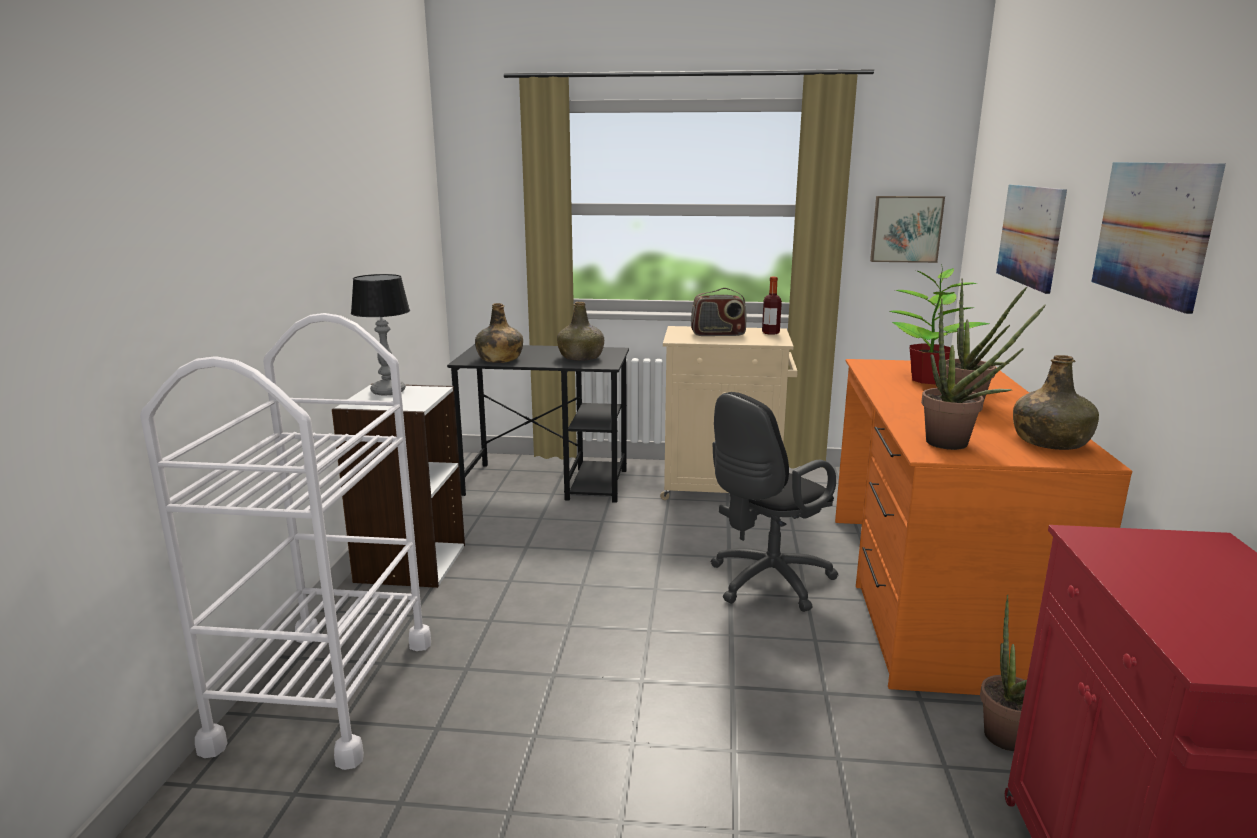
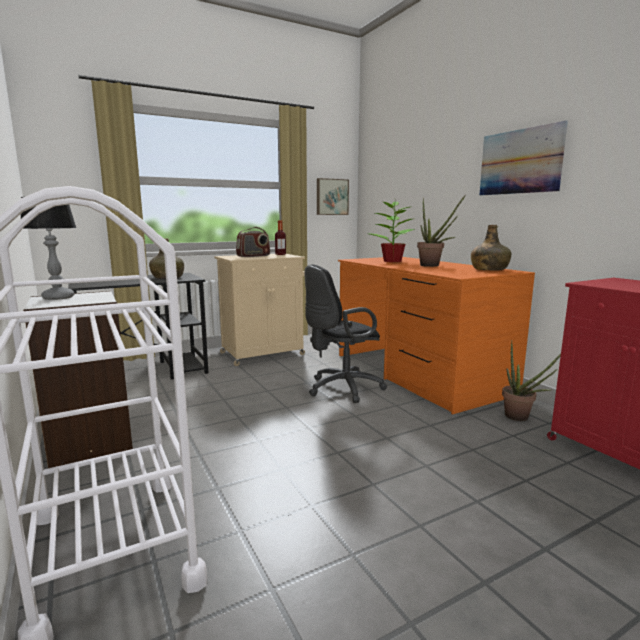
camera: 35 degrees left, 5 degrees down
(499, 359) = (107, 283): green bottle -> none
(765, 583) = (341, 388): black office chair -> black office chair turned 45 degrees clockwise
(956, 445) = (461, 273): potted plant -> none
(1030, 235) = (419, 186): picture -> none

